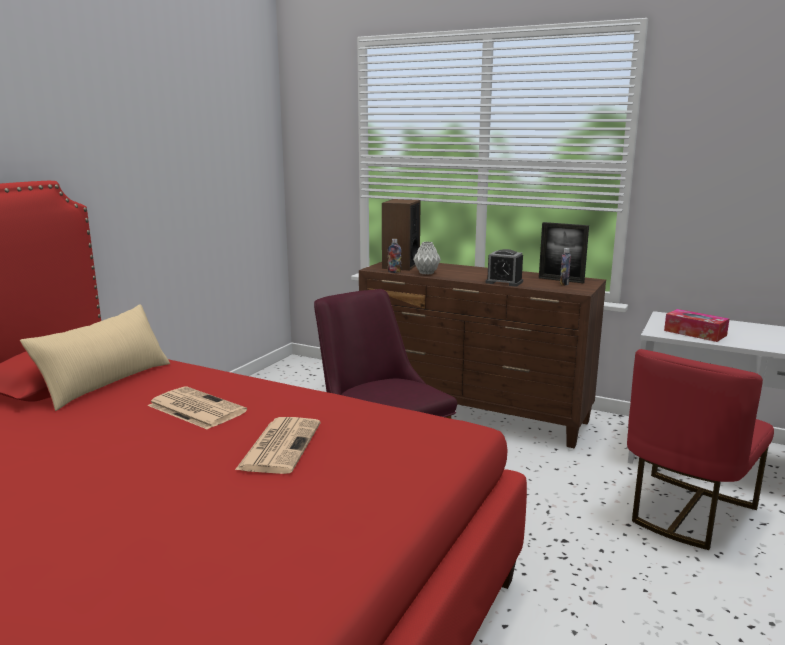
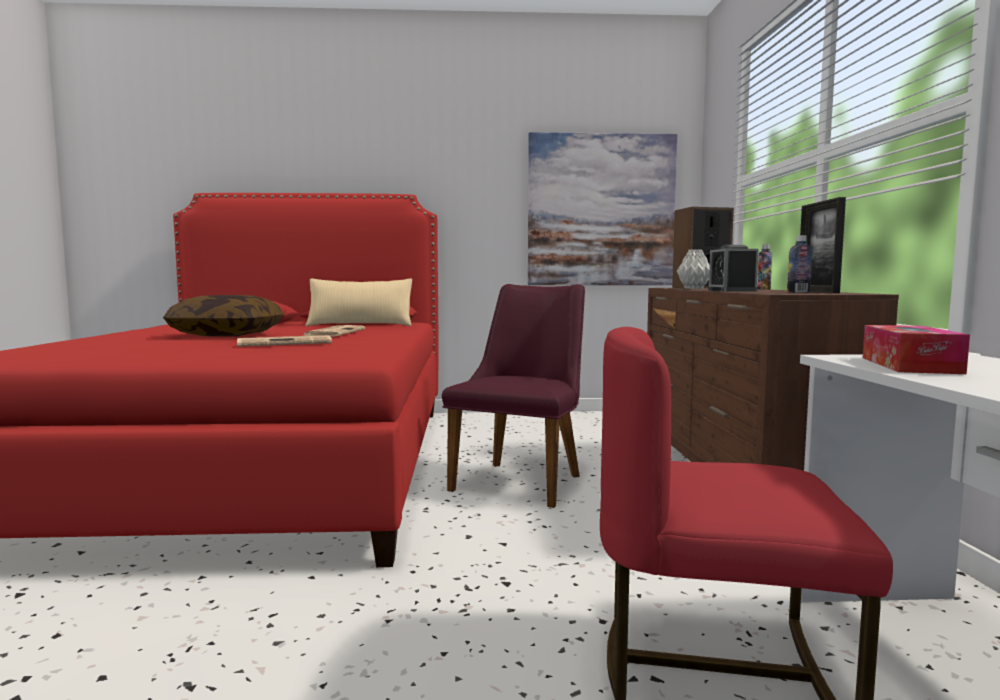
camera: 60 degrees right, 10 degrees down
(121, 468) = (228, 335): none -> pillow
(220, 179) = (601, 210): none -> picture
(394, 272) = (669, 288): bottle -> bottle (763, 289)

